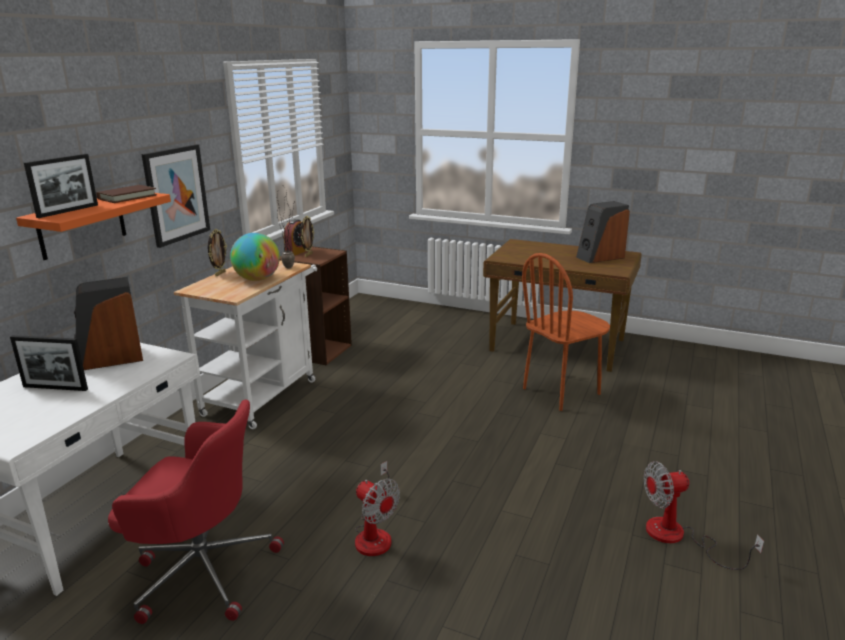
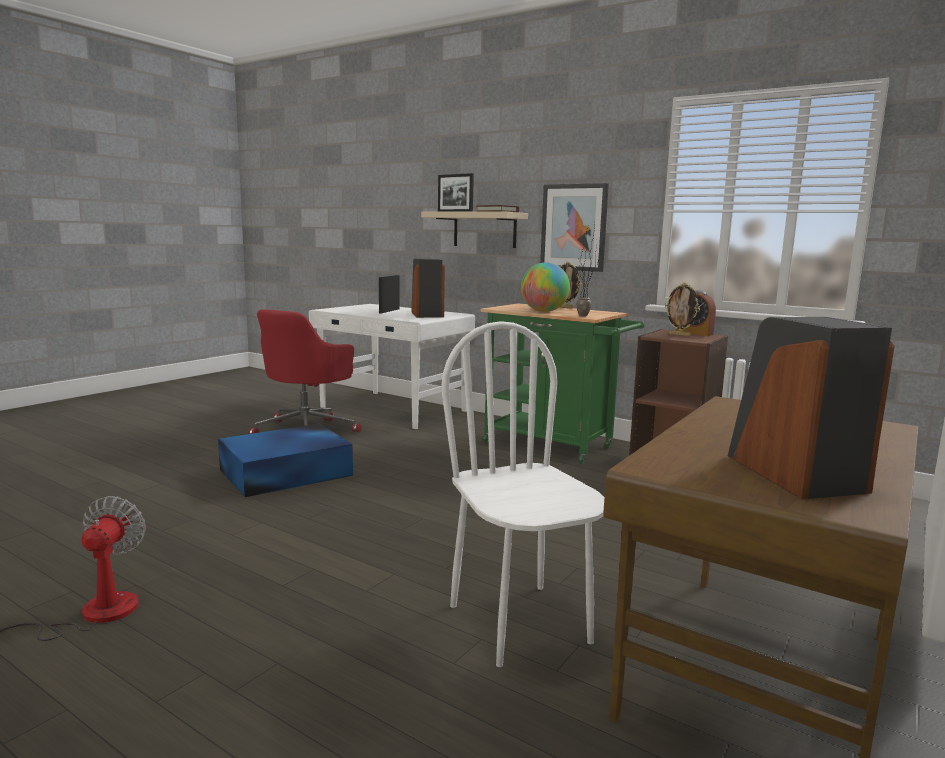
camera: 100 degrees right, 10 degrees down
(82, 225) = (484, 230): orange shelf -> beige shelf
(264, 394) = (555, 445): white cart -> green cart
(376, 533) = (288, 472): fan -> blue storage box
(561, 391) = (520, 623): brown chair -> white chair

